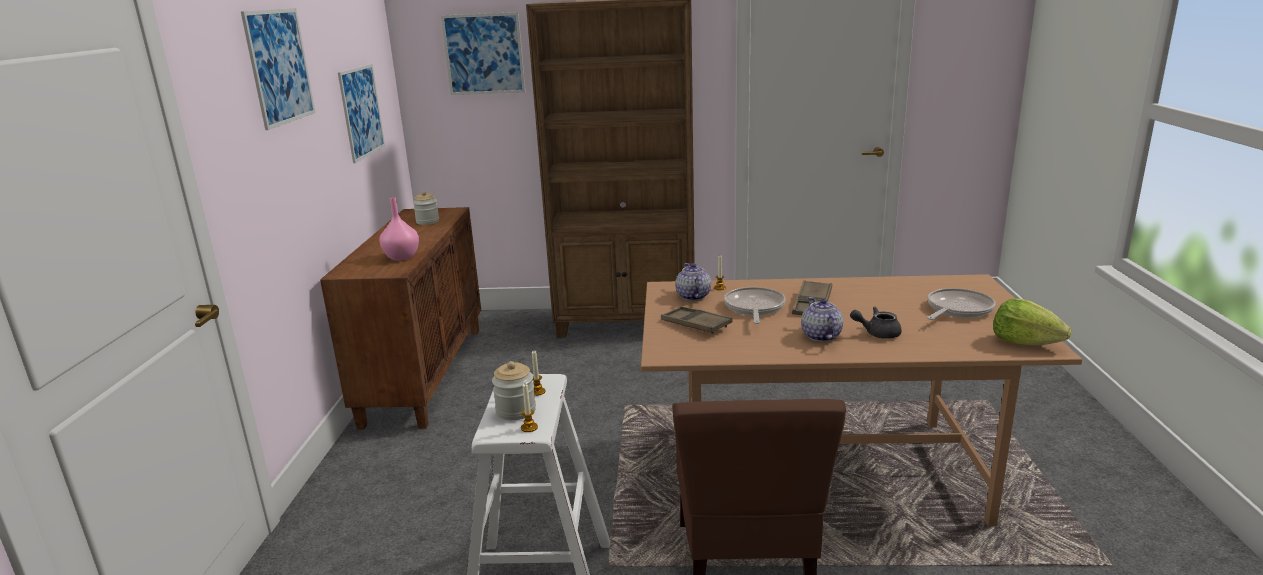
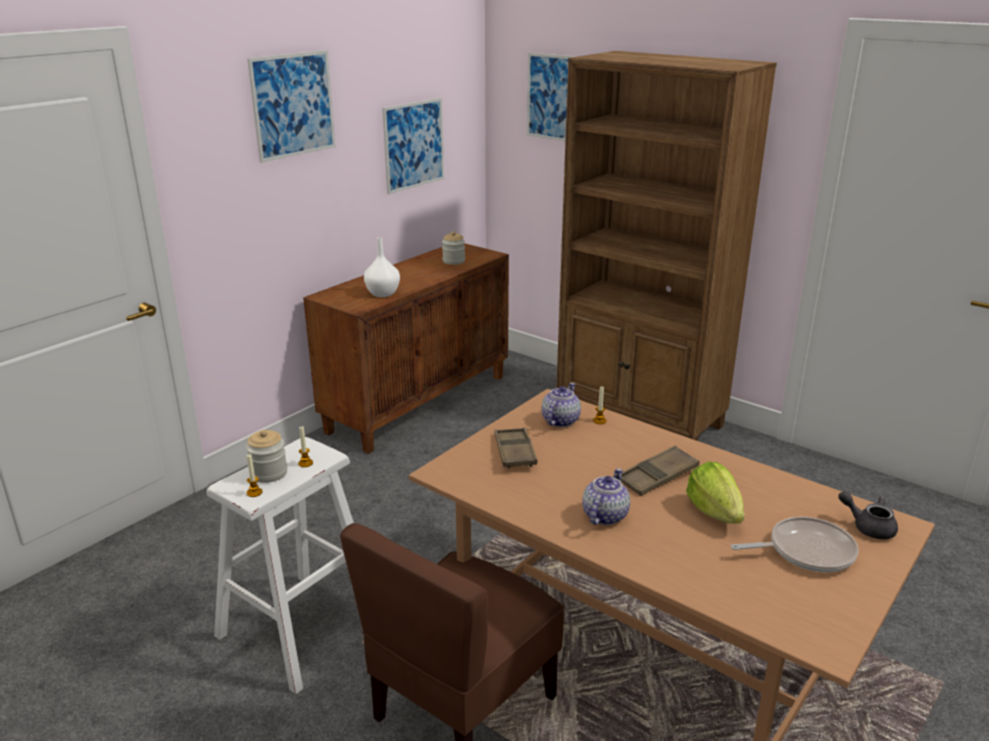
camera: 35 degrees right, 5 degrees up
(402, 257) = (383, 294): pink vase -> white vase
(754, 308) = (594, 457): frying pan -> none
(877, 333) = (665, 538): grey teapot -> grey teapot (868, 526)
(1024, 342) = (812, 627): lettuce -> lettuce (714, 512)

